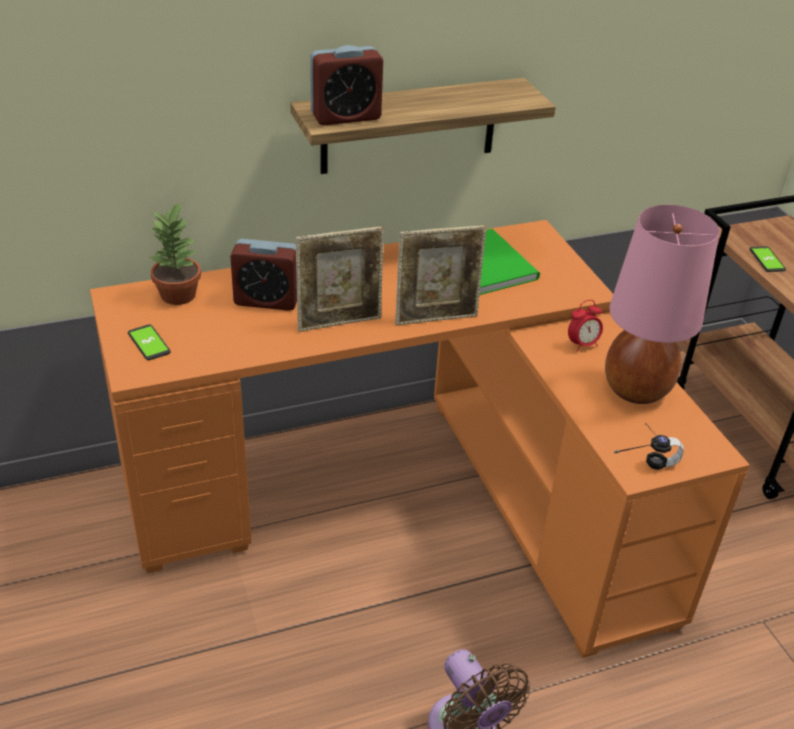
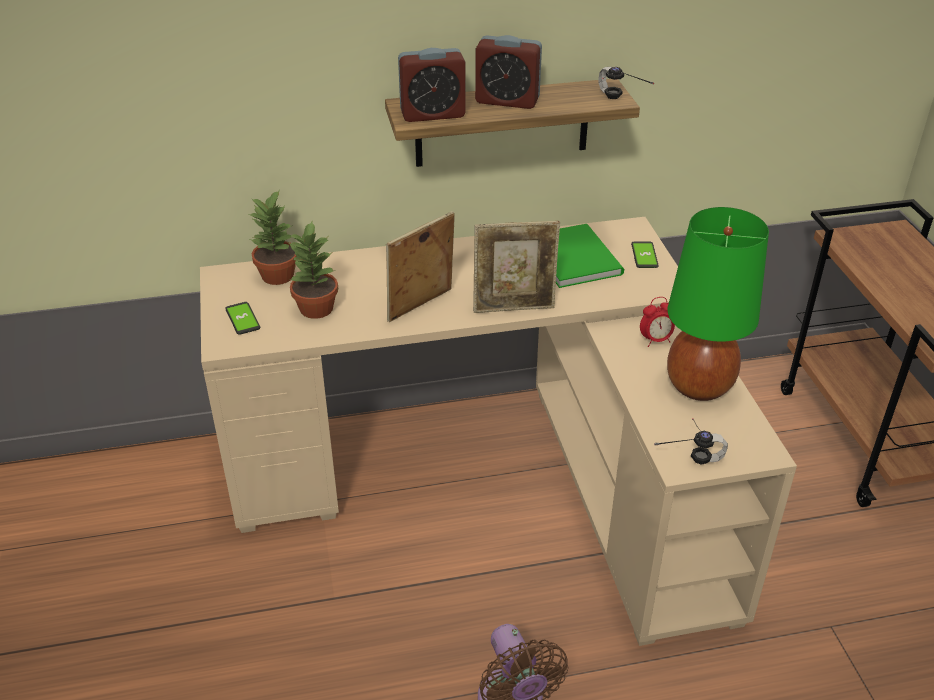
camera: 10 degrees right, 0 degrees up
(227, 329) = (315, 309): none -> potted plant
(267, 300) = (357, 284): alarm clock -> alarm clock (507, 101)
(339, 322) = (421, 307): picture frame -> picture frame turned 150 degrees clockwise
(411, 494) = (499, 477): orange desk -> beige desk
(531, 102) = (616, 102): none -> headphones
(635, 389) = (698, 386): pink table lamp -> green table lamp
(767, 260) = (868, 264): phone -> phone (644, 255)

